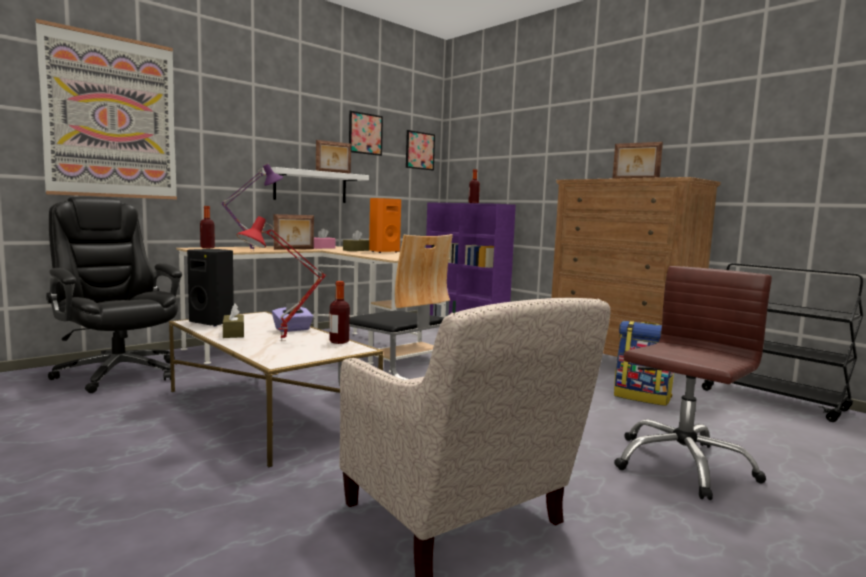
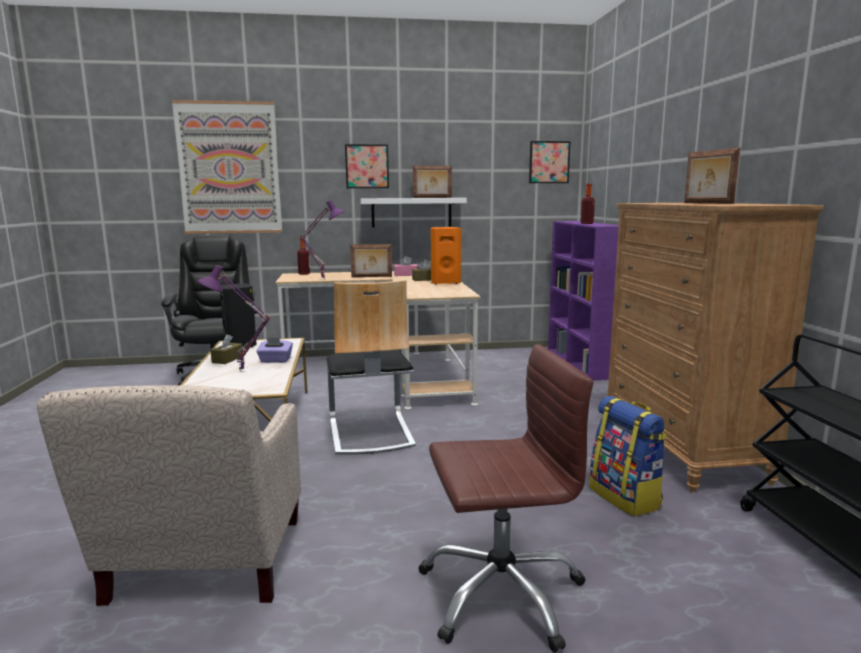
camera: 35 degrees right, 5 degrees up
(283, 341) = (240, 372): red table lamp -> purple table lamp
(339, 342) = (276, 379): bottle -> none
(365, 133) = (475, 152): picture -> picture (367, 166)

